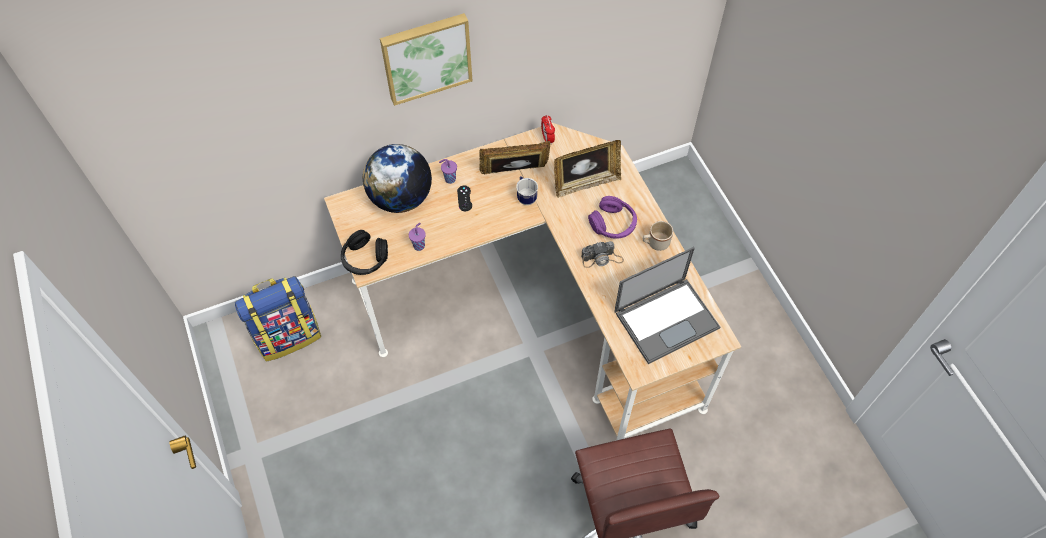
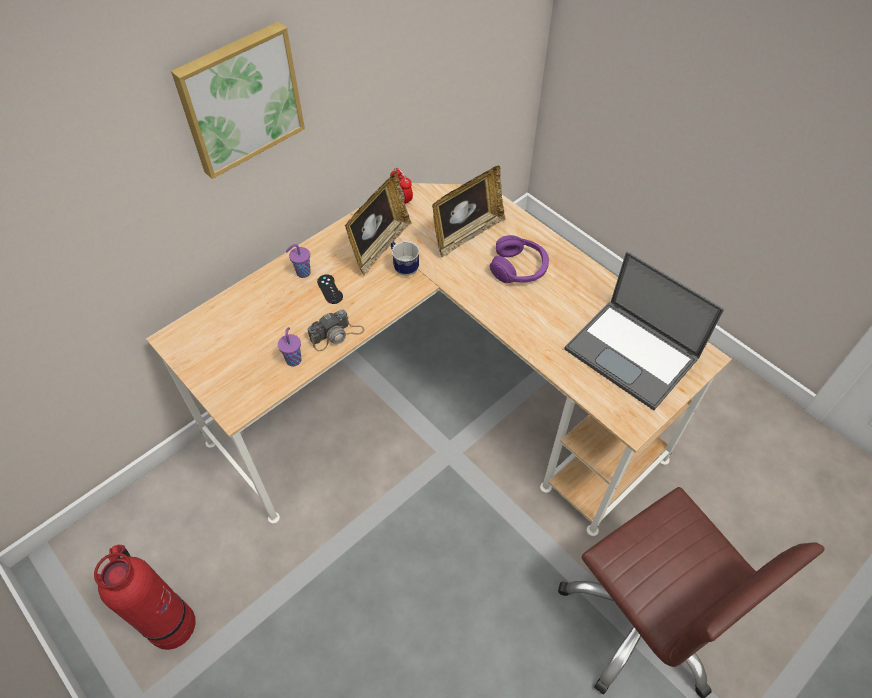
camera: 20 degrees left, 5 degrees down
(288, 335) = (144, 535): backpack -> none
(289, 403) = (172, 623): none -> fire extinguisher
(365, 259) = (227, 397): black headphones -> none
(401, 198) = (249, 311): globe -> none
(514, 174) = (379, 246): picture frame -> picture frame turned 150 degrees clockwise
(602, 258) = (524, 309): camera -> camera (336, 335)
(655, 243) = (576, 275): beige mug -> none
(667, 319) = (633, 354): laptop -> laptop turned 90 degrees clockwise

